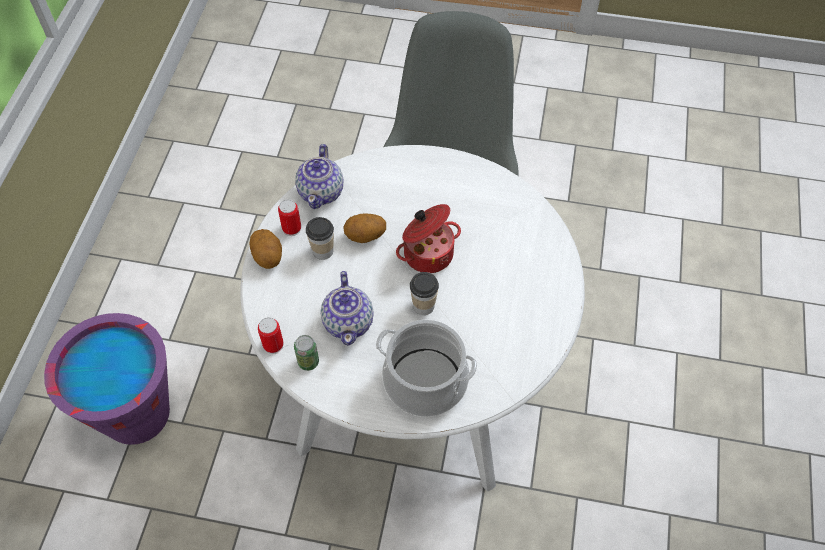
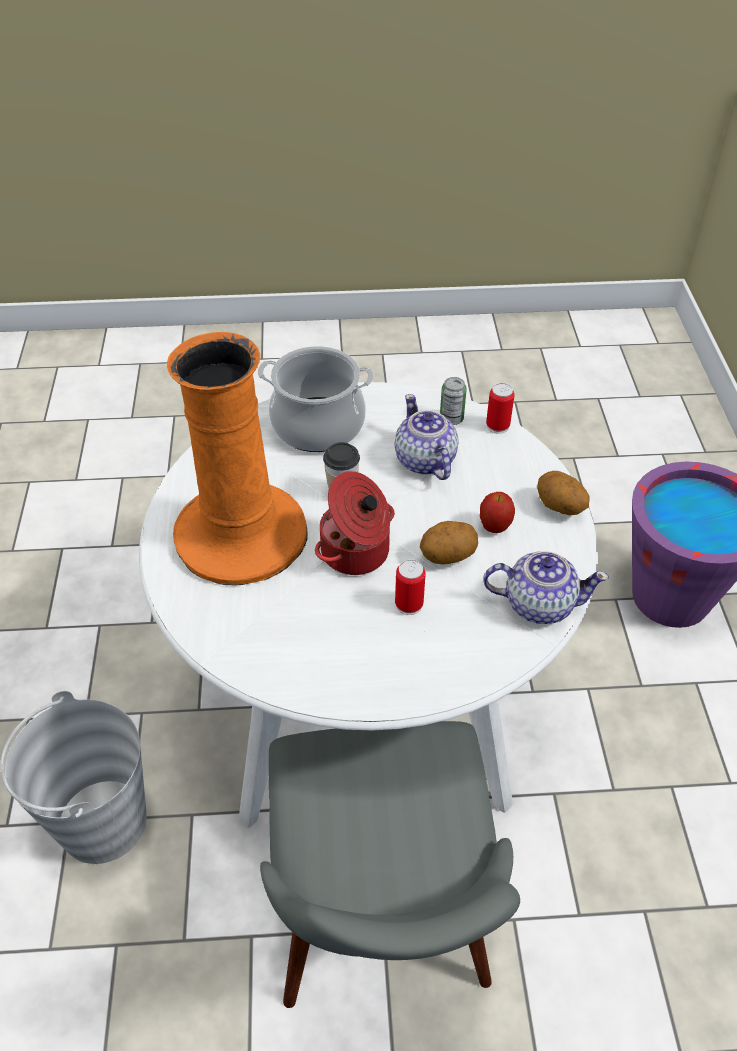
camera: 165 degrees right, 10 degrees down
(291, 228) = (550, 546): can -> can (409, 604)
(321, 192) = (538, 603): teapot -> teapot turned 105 degrees clockwise
(323, 251) = (494, 528): cup -> apple
(507, 285) = (242, 535): none -> orange vase
(612, 340) = (102, 822): none -> grey bucket

